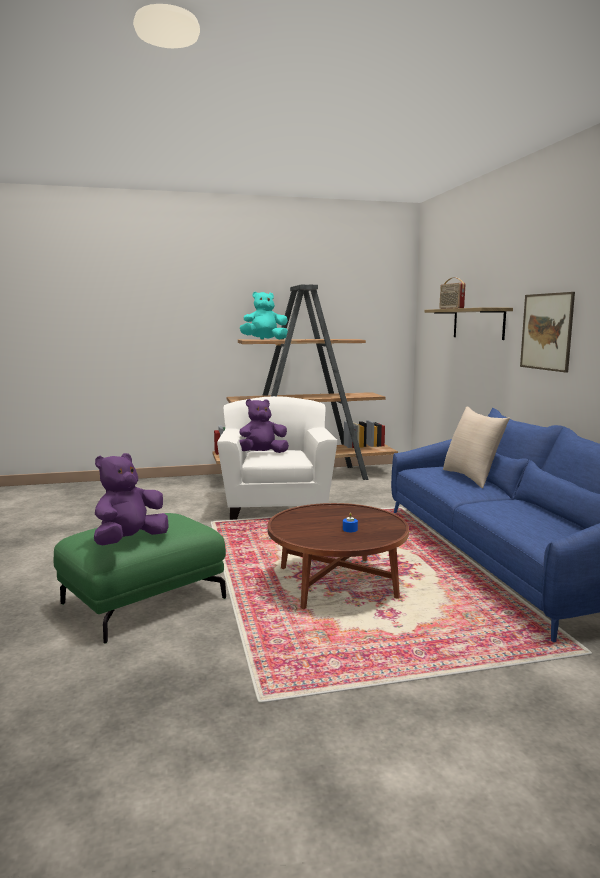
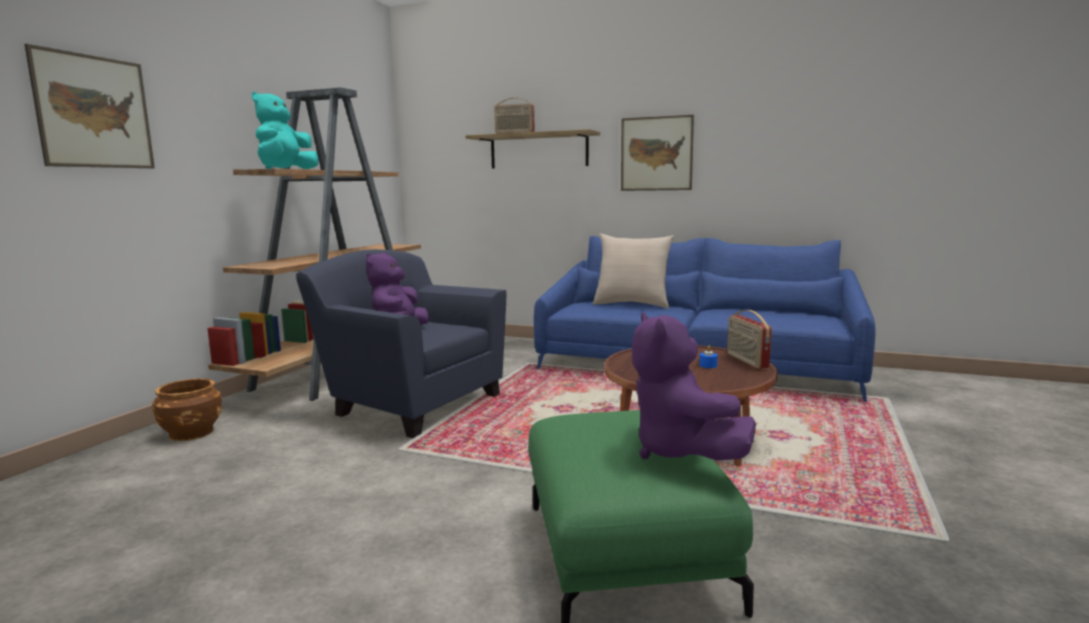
camera: 55 degrees left, 0 degrees up
(168, 311) = (94, 112): none -> picture
(181, 484) = (191, 432): none -> brown planter
(276, 505) = (412, 404): white armchair -> blue armchair
(379, 537) = (746, 361): none -> radio

